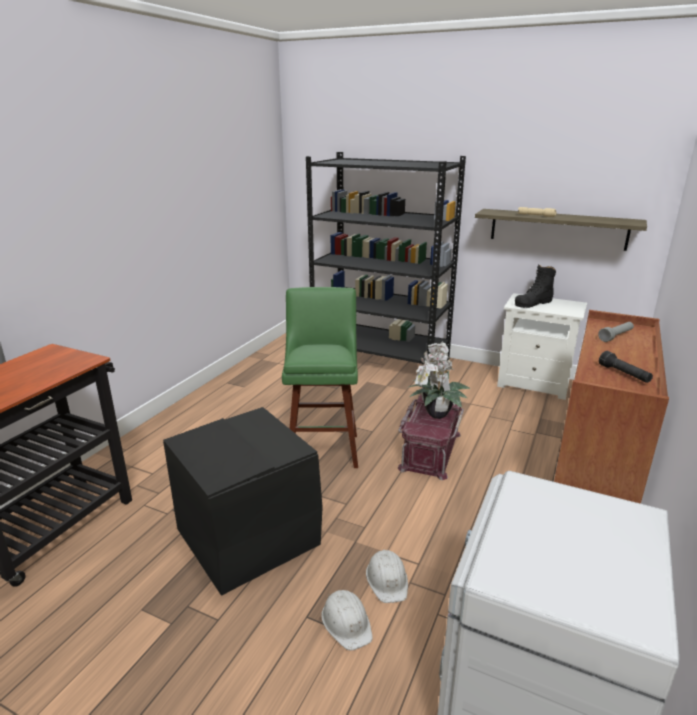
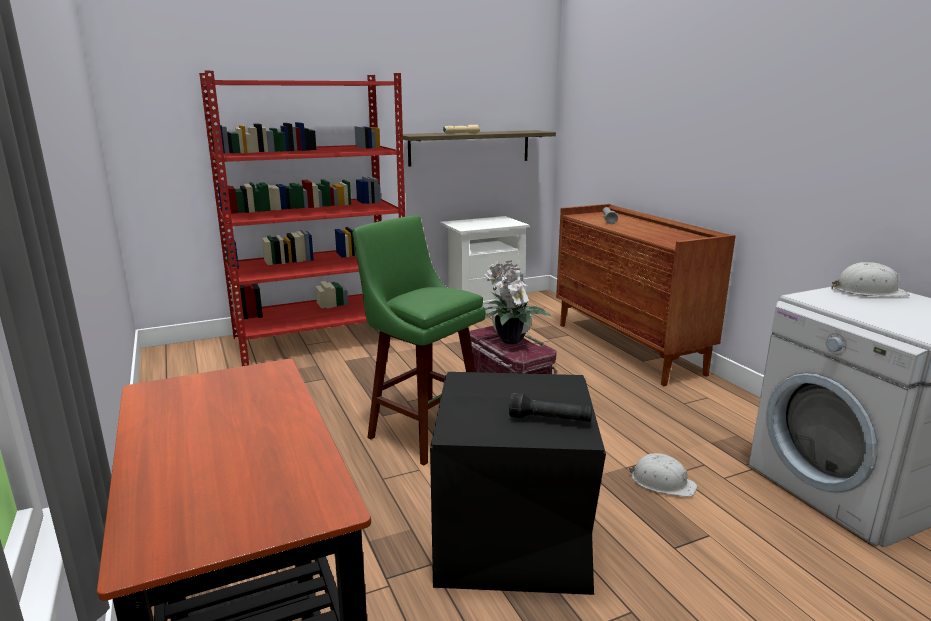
camera: 50 degrees left, 5 degrees down
(346, 622) = (700, 527): white hard hat -> white hard hat (868, 291)
(381, 360) = (320, 338): black bookcase -> red bookcase
(533, 303) = (473, 224): black boot -> none
(624, 374) = (672, 236): black flashlight -> black flashlight (550, 420)

